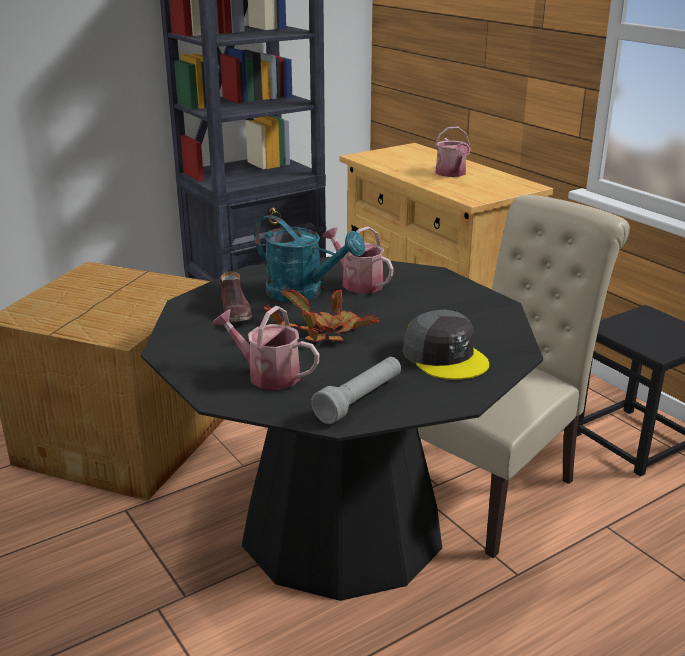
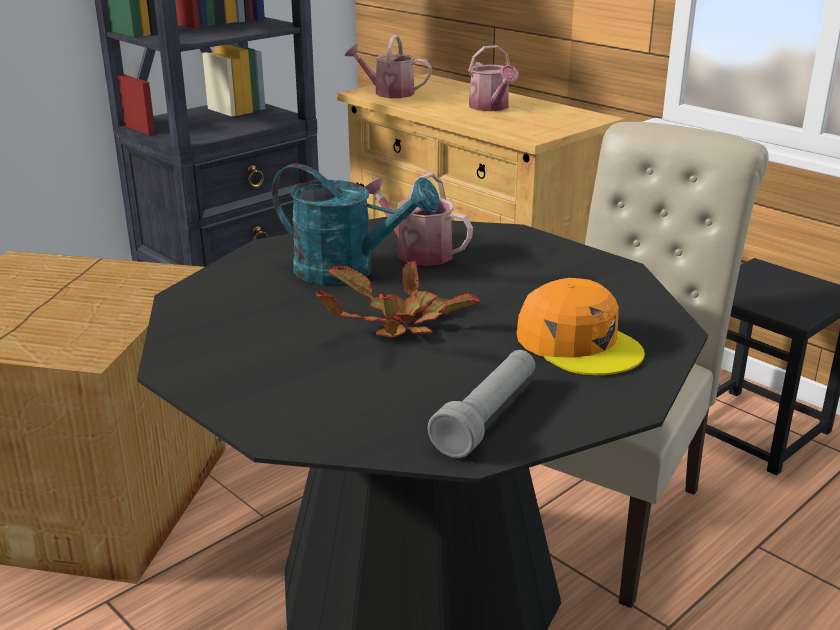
camera: 10 degrees left, 0 degrees up
(236, 312) = (261, 305): brown shoe -> none
(267, 375) = (339, 392): watering can -> watering can (388, 93)
(445, 357) = (578, 343): grey cap -> orange cap

